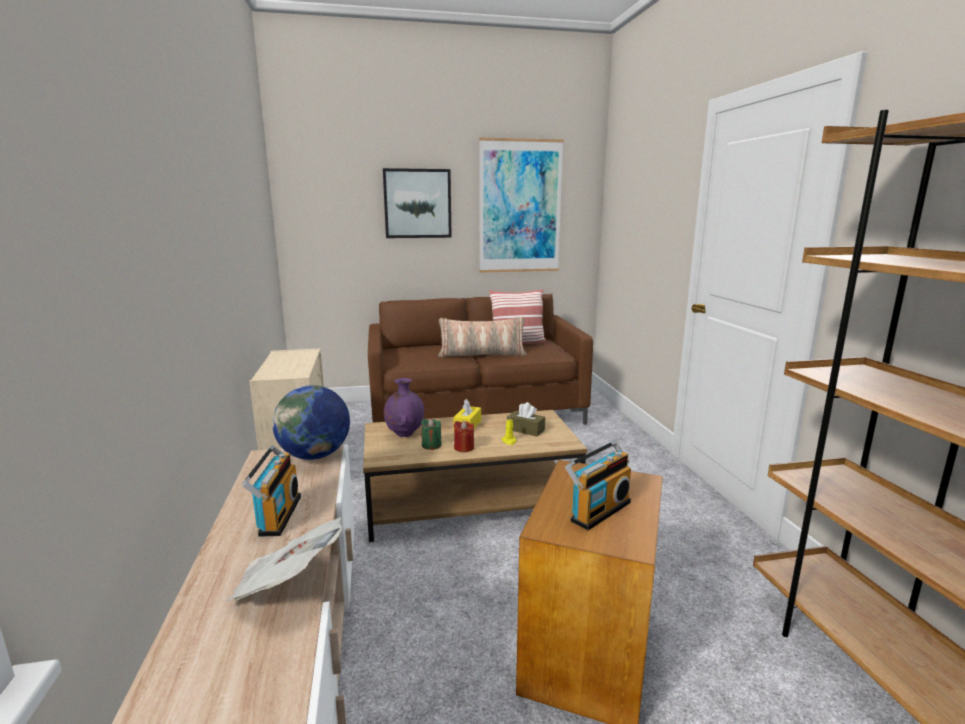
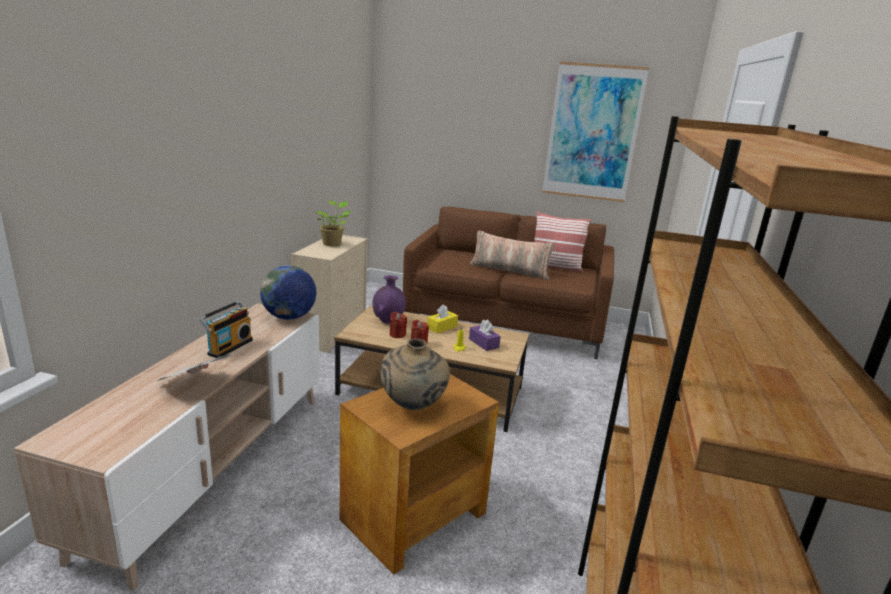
camera: 25 degrees right, 5 degrees up
(287, 361) = (332, 243): none -> potted plant
(417, 203) = (492, 120): picture -> none
(431, 445) = (397, 334): green candle -> red candle
(525, 430) = (483, 343): brown tissue box -> purple tissue box
(598, 510) = (413, 407): radio -> beige vase

